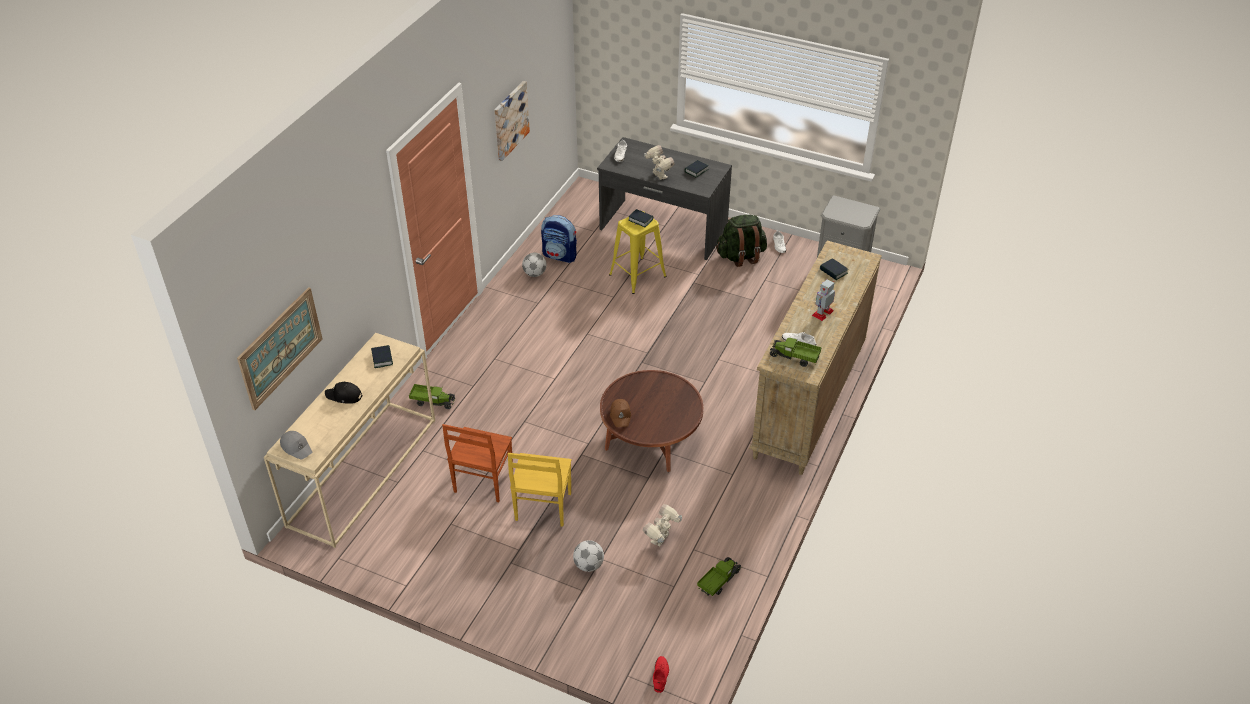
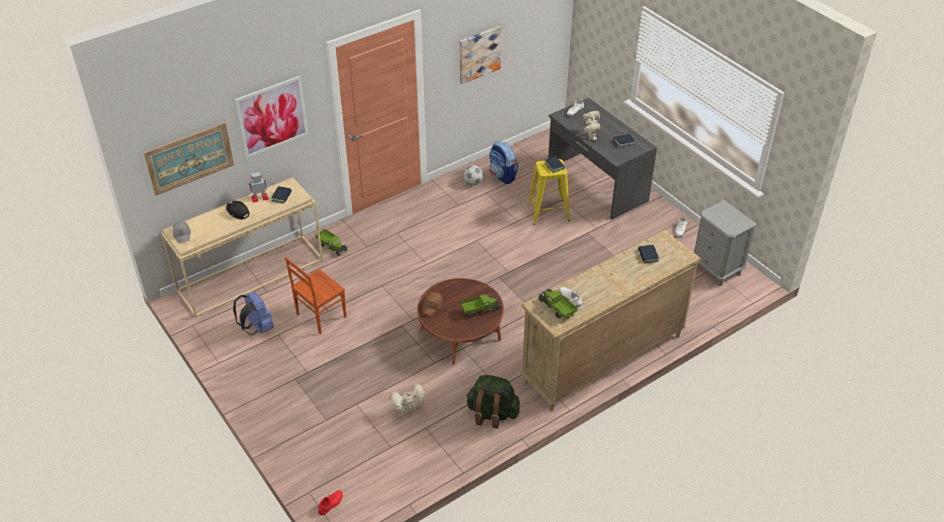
camera: 30 degrees right, 0 degrees up
(349, 263) = (272, 116): none -> picture
(419, 527) = (257, 328): none -> blue backpack
(542, 507) = (345, 350): yellow chair -> none
(588, 565) = (344, 404): football -> none
(718, 581) = (425, 459): toy truck -> toy truck (480, 309)
(741, 256) = (642, 227): green backpack -> green backpack (492, 414)
(822, 313) = (610, 284): toy robot -> toy robot (260, 198)

